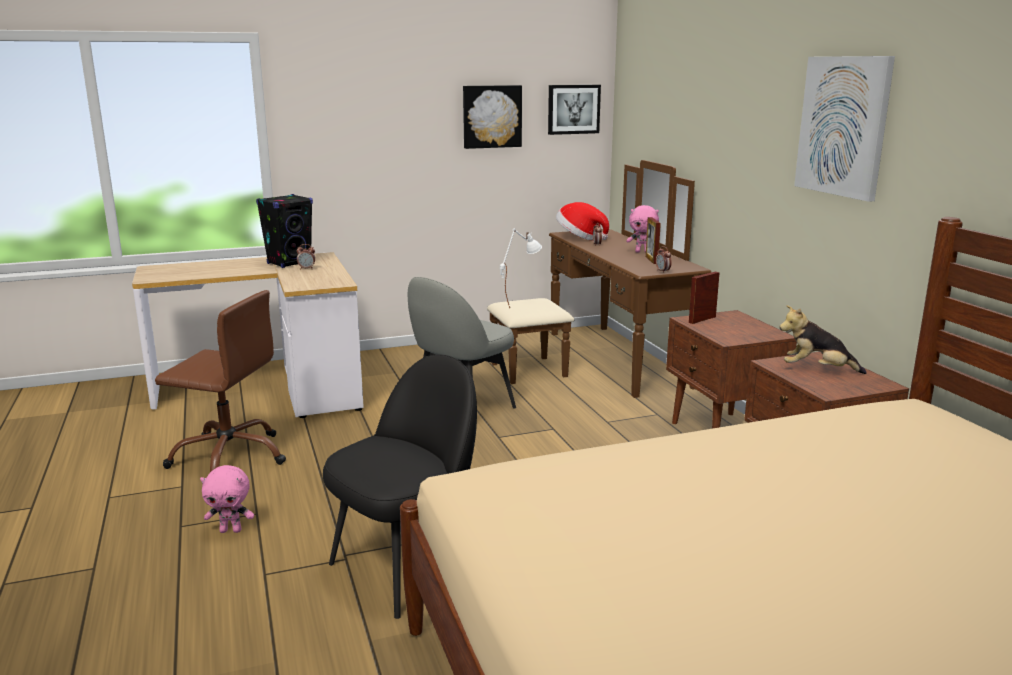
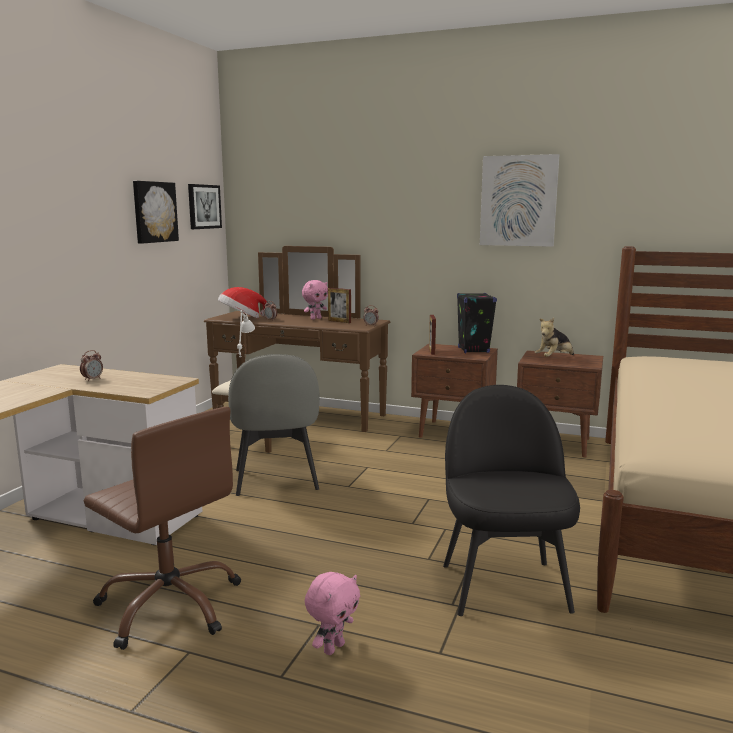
camera: 50 degrees left, 5 degrees down
(229, 456) = (170, 605): brown office chair -> brown office chair turned 75 degrees clockwise
(289, 263) = (52, 380): black speaker -> black speaker (473, 350)

